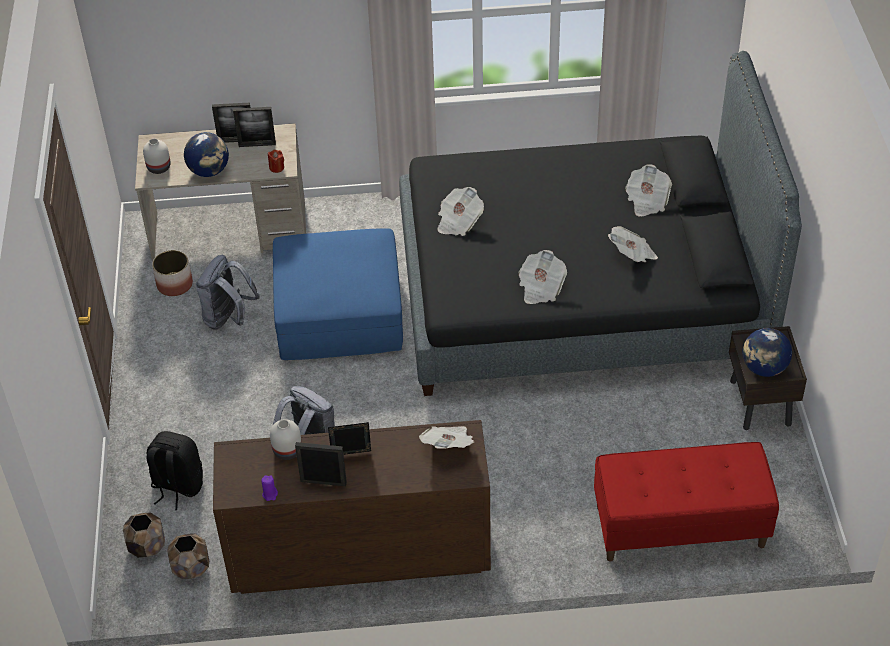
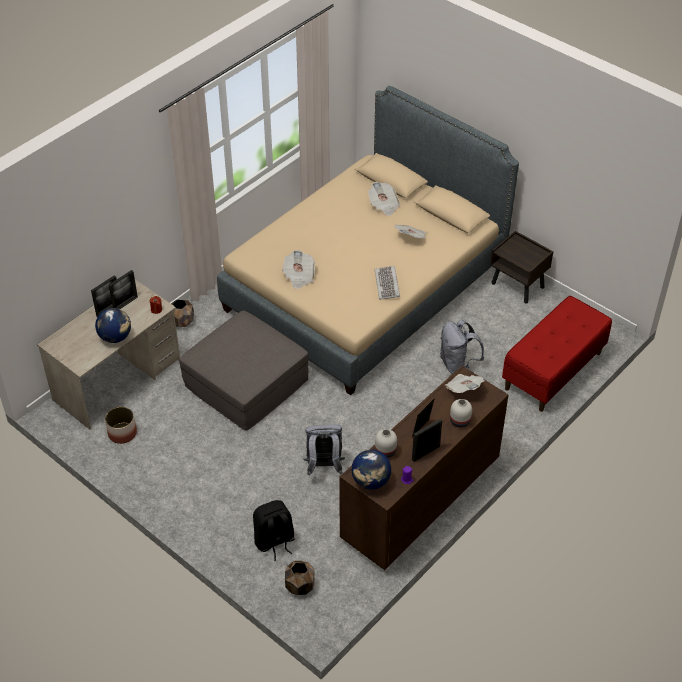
camera: 45 degrees left, 0 degrees up
(159, 168) = (79, 355): white vase -> white vase (460, 421)
(192, 567) = (340, 577): brown planter -> brown planter (182, 322)
(228, 318) = (183, 430): grey backpack -> grey backpack (457, 365)
(340, 312) = (246, 382): blue ottoman -> grey ottoman
(540, 288) = (387, 284): newspaper -> keyboard
(581, 292) = (365, 286): black bed -> beige bed
(764, 368) = (527, 259): globe -> globe (371, 481)

